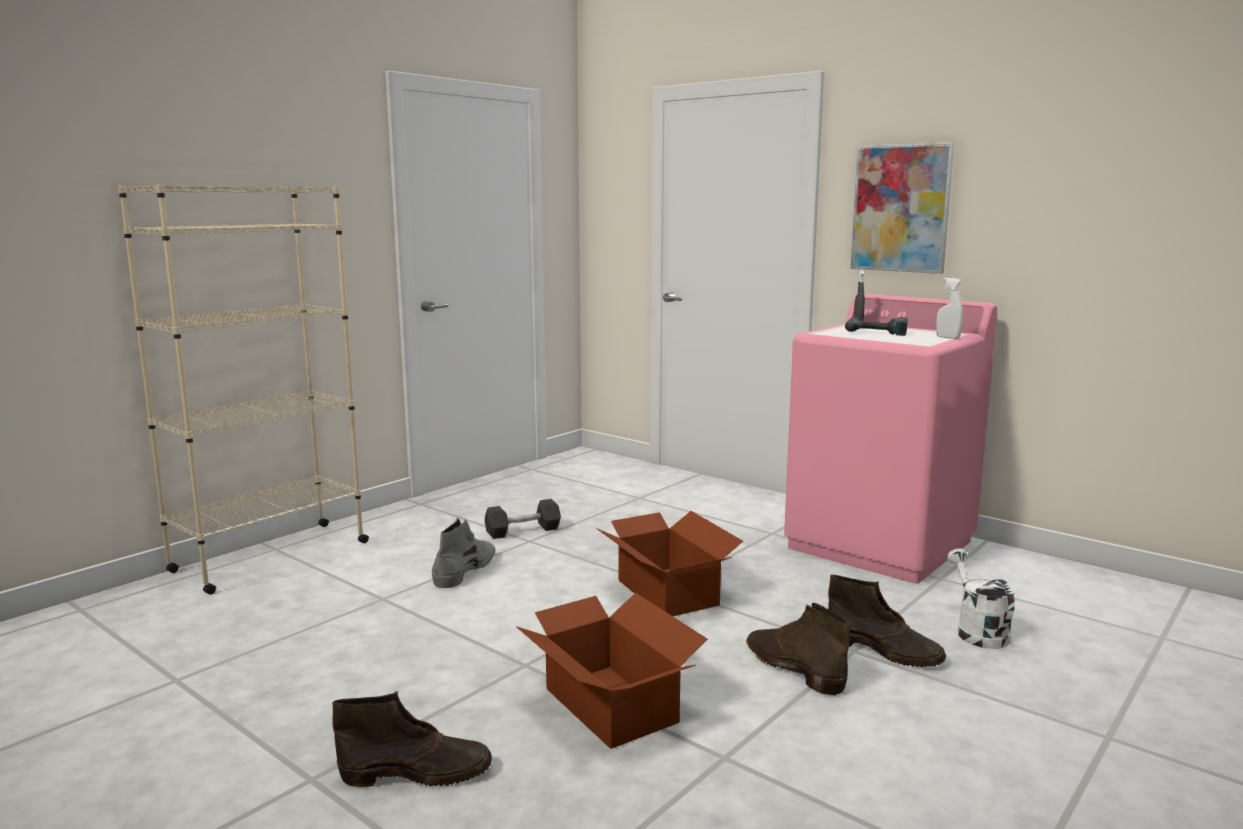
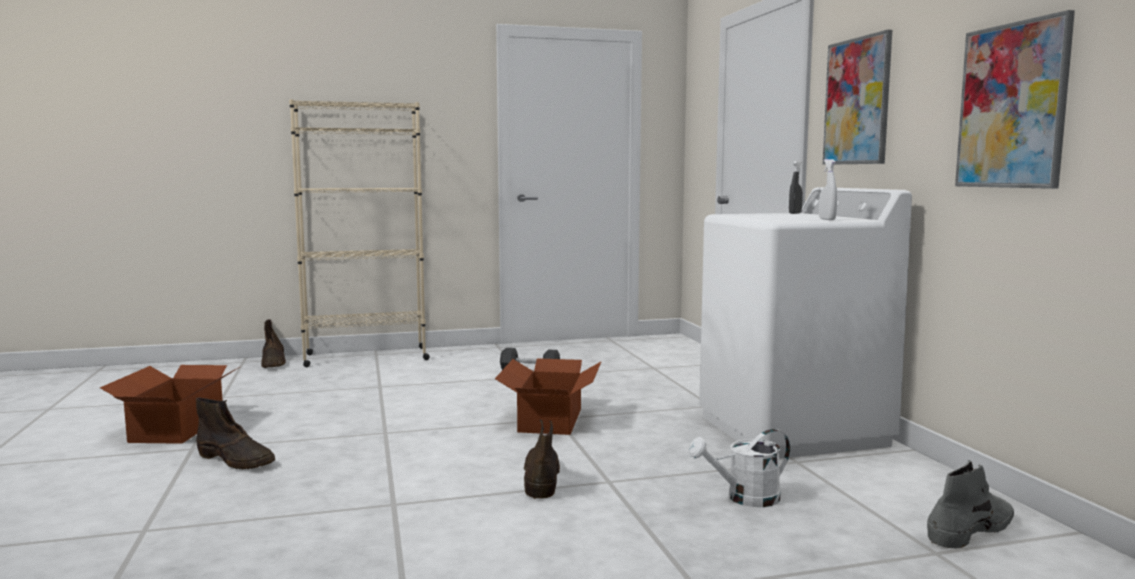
camera: 35 degrees right, 5 degrees down
(465, 569) = (452, 383): grey boot -> grey boot (971, 529)
(609, 706) = (386, 463): cardboard box -> cardboard box (176, 429)
(876, 331) = (782, 215): power drill -> none
(880, 545) = (793, 431): pink washing machine -> white washing machine
(885, 651) = (633, 488): brown boot -> brown boot (273, 363)
(977, 631) = (744, 498): white watering can -> white watering can turned 135 degrees counterclockwise
(1117, 233) = (1012, 106): none -> picture

